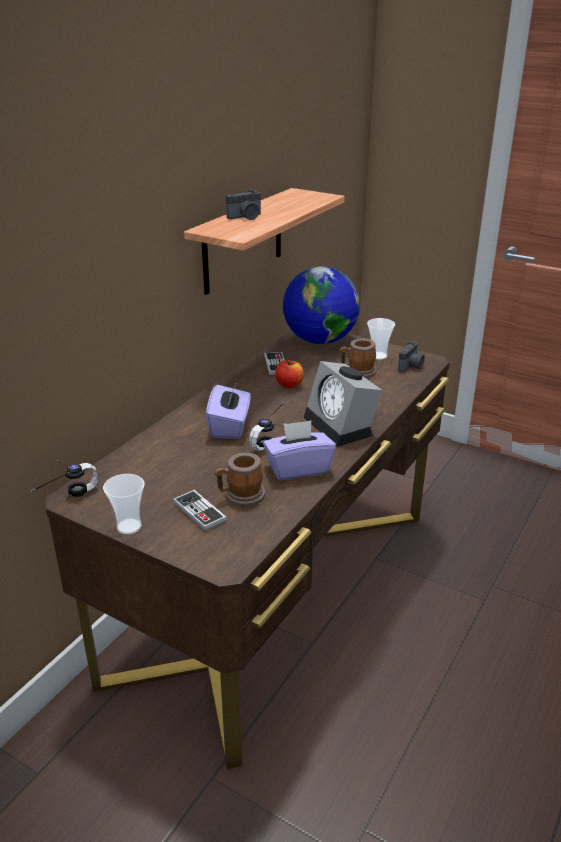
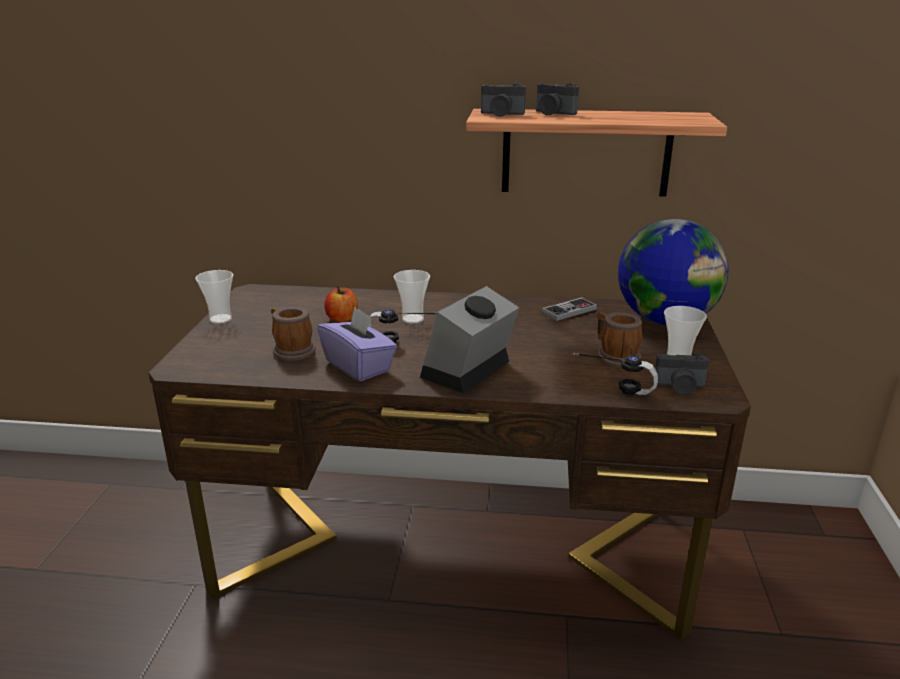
camera: 65 degrees right, 5 degrees down
(64, 495) = (254, 288): headphones -> headphones (616, 385)
(199, 512) = (255, 339): game controller -> none
(230, 229) = (501, 114): none -> camera
(230, 426) = (412, 319): purple tissue box -> cup
(289, 385) = (531, 327): apple -> apple (342, 319)

